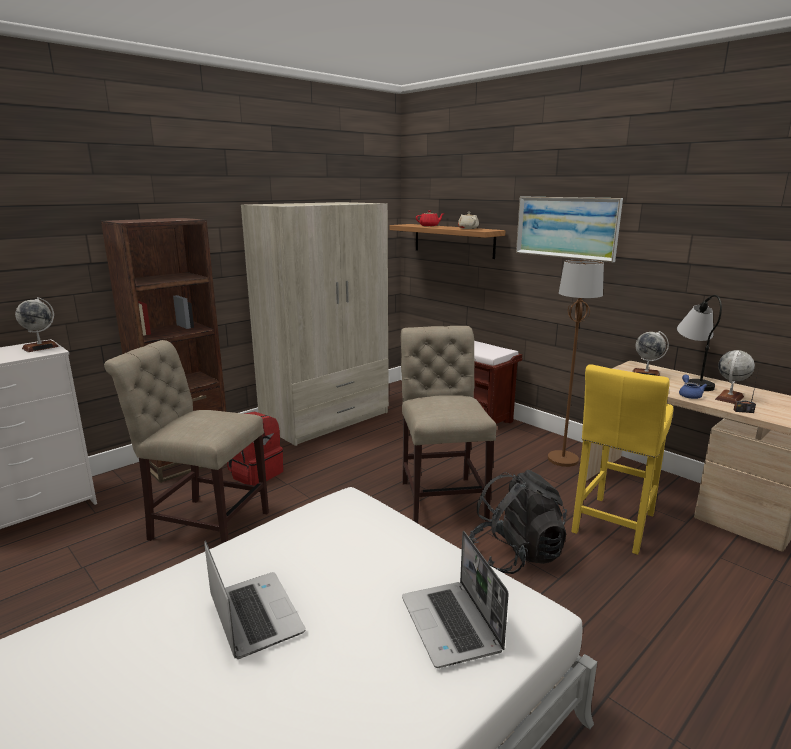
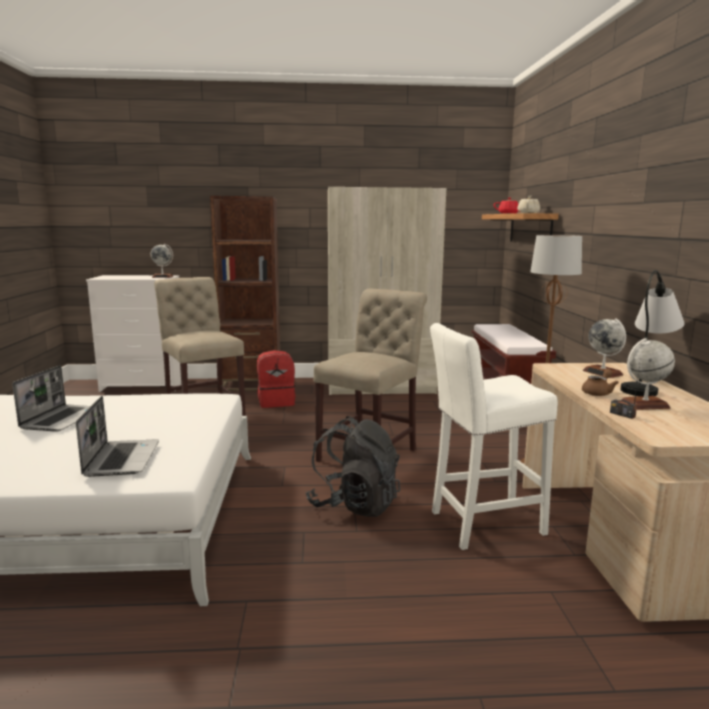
camera: 40 degrees right, 5 degrees down
(452, 625) = (121, 459): laptop -> laptop turned 150 degrees clockwise
(566, 227) = (594, 204): picture -> none
(612, 526) = (481, 524): yellow stool -> white stool
(689, 395) = (598, 392): blue teapot -> brown teapot

